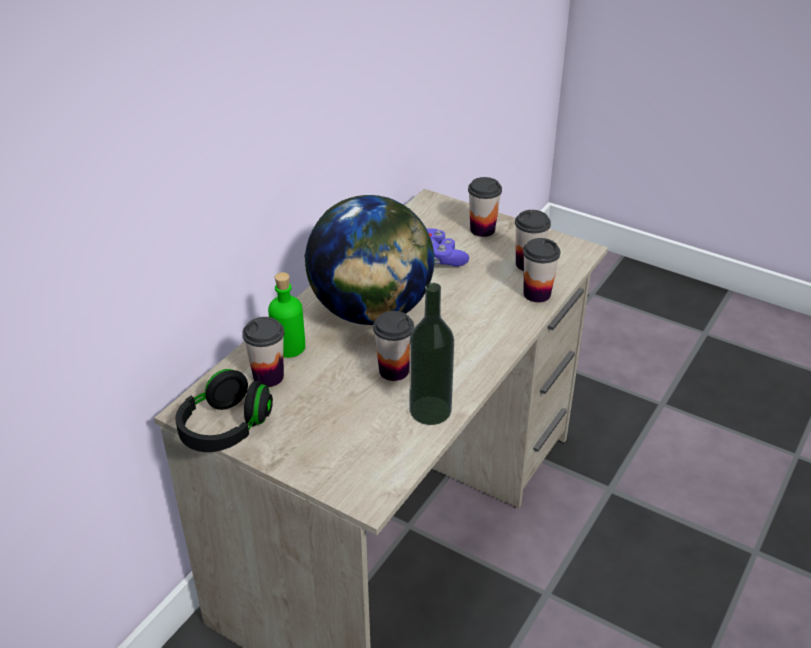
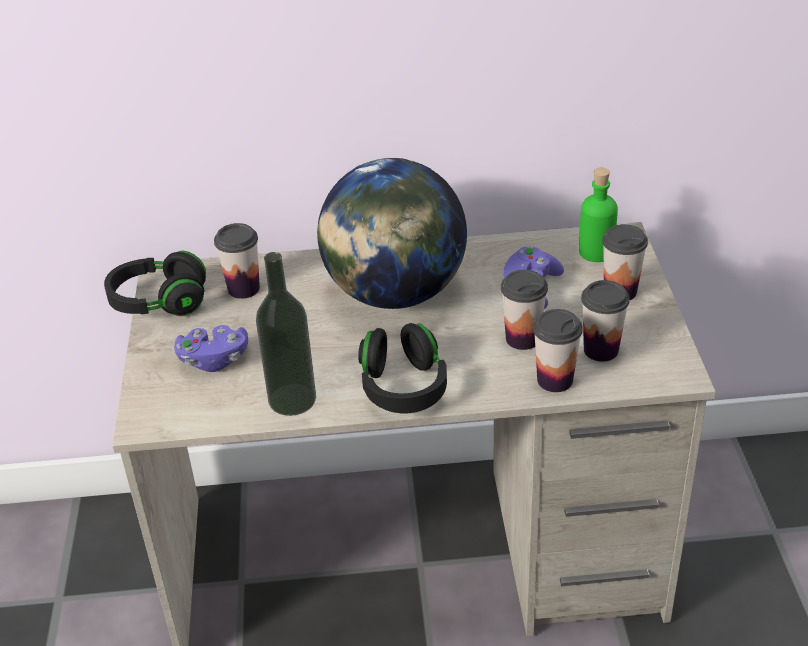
camera: 55 degrees right, 0 degrees up
(289, 347) = (293, 278): green bottle -> green bottle (596, 252)
(337, 429) = (214, 360): none -> purple game controller
(394, 370) = (325, 350): cup -> cup (522, 338)
(475, 355) = (403, 388): none -> black headphones

